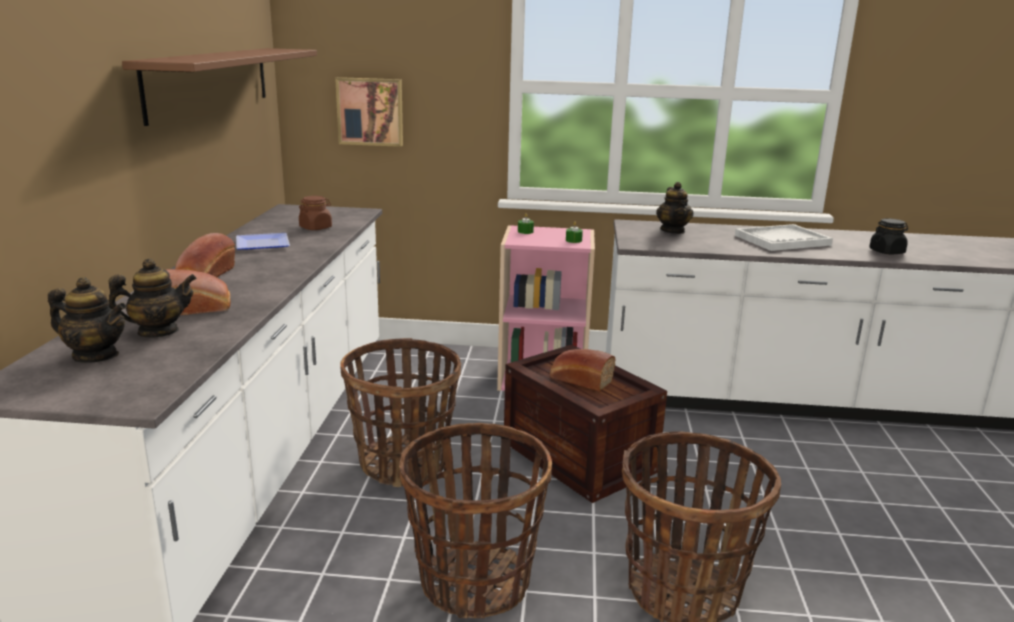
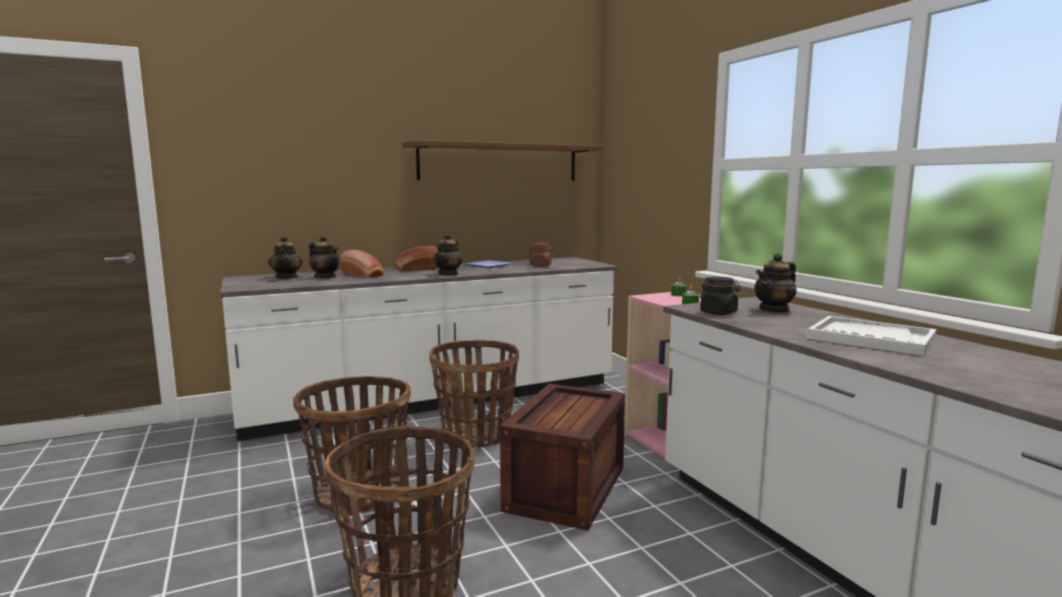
camera: 60 degrees right, 10 degrees down
(288, 270) = (448, 274): none -> teapot
(370, 111) = (636, 192): picture -> none
(579, 380) = (564, 410): bread -> none
(887, 252) = (989, 379): black jar -> black jar (719, 313)

